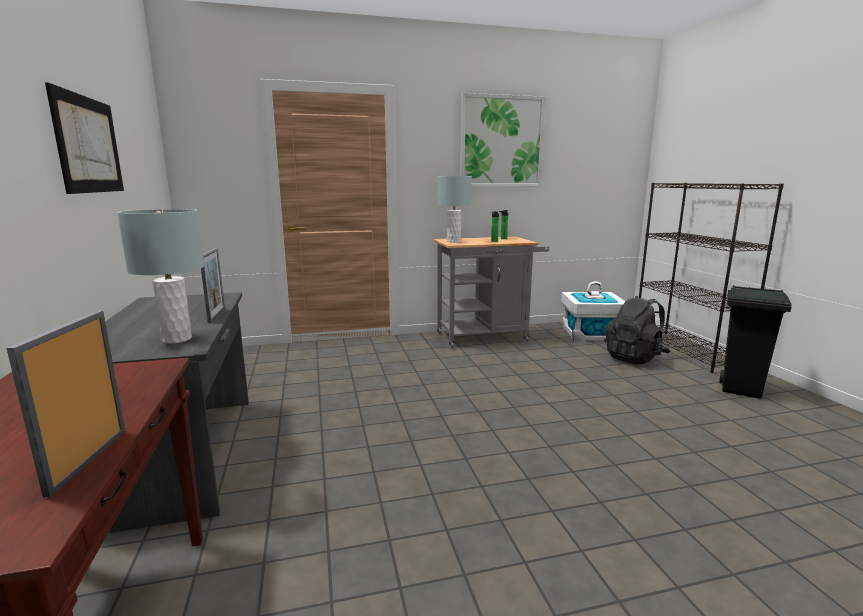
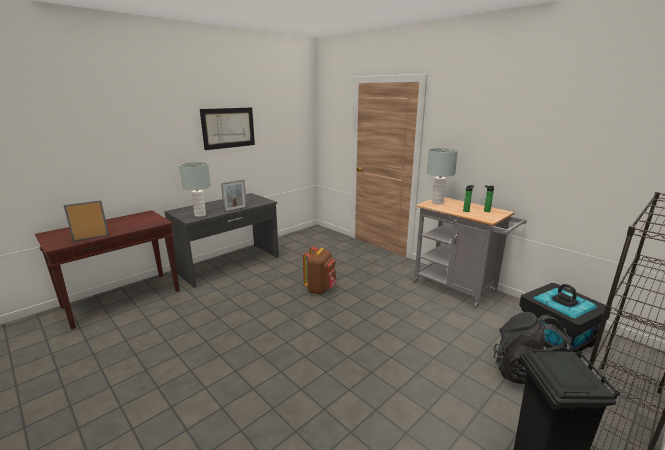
camera: 60 degrees right, 5 degrees up
(399, 397) = (320, 289): none -> brown backpack
(501, 142) = (514, 120): picture -> none
(590, 334) = (555, 337): white storage box -> black storage box

